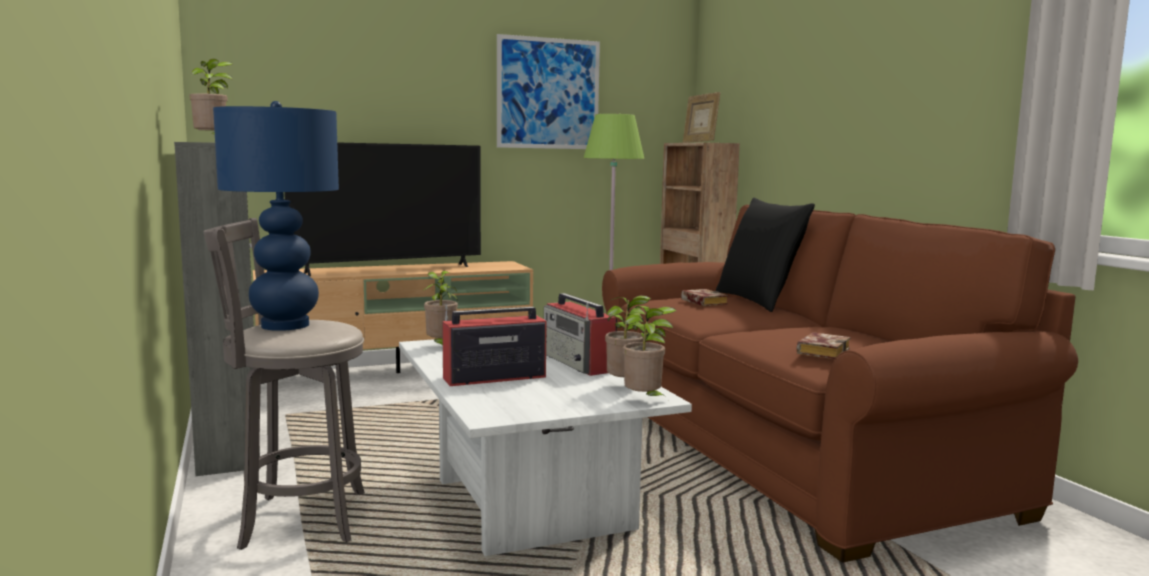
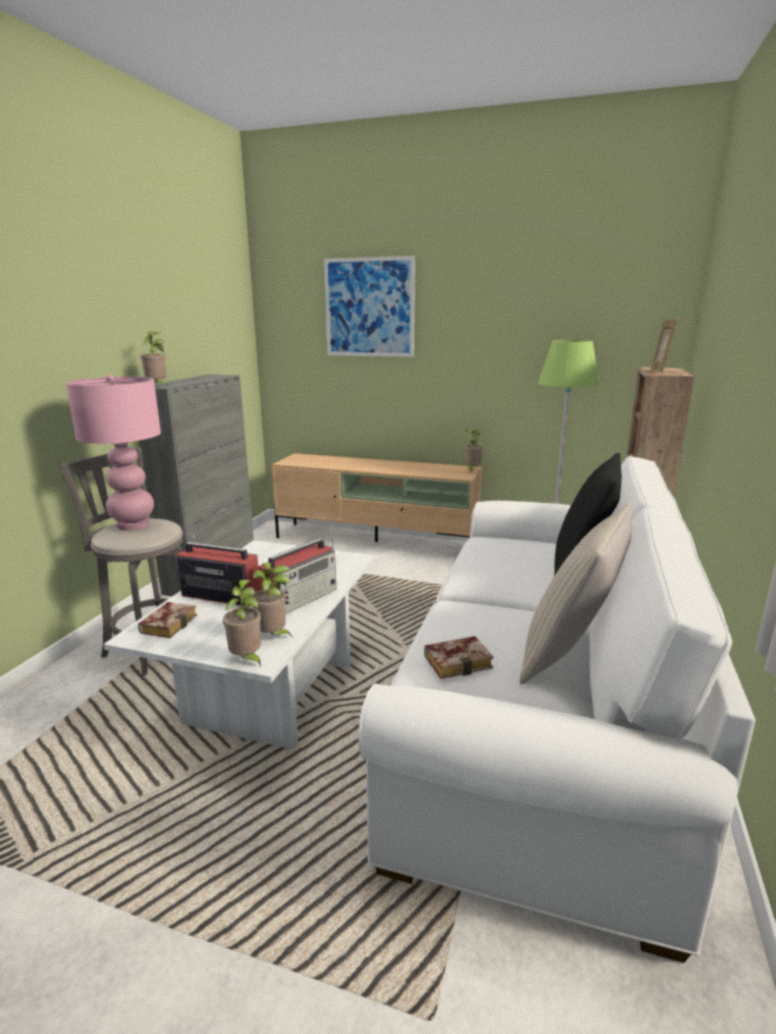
camera: 40 degrees right, 10 degrees up
(285, 325) = (133, 525): blue table lamp -> pink table lamp
(389, 269) = (370, 465): television -> none
(441, 347) = (262, 552): potted plant -> potted plant (472, 470)
(548, 93) = (524, 318): picture -> picture (369, 308)
(578, 363) = (301, 598): radio -> radio turned 150 degrees counterclockwise
(701, 302) = (518, 554): book -> book (169, 623)
(785, 451) = (539, 726): brown sofa -> white sofa
(868, 335) = (571, 653): none -> beige pillow

